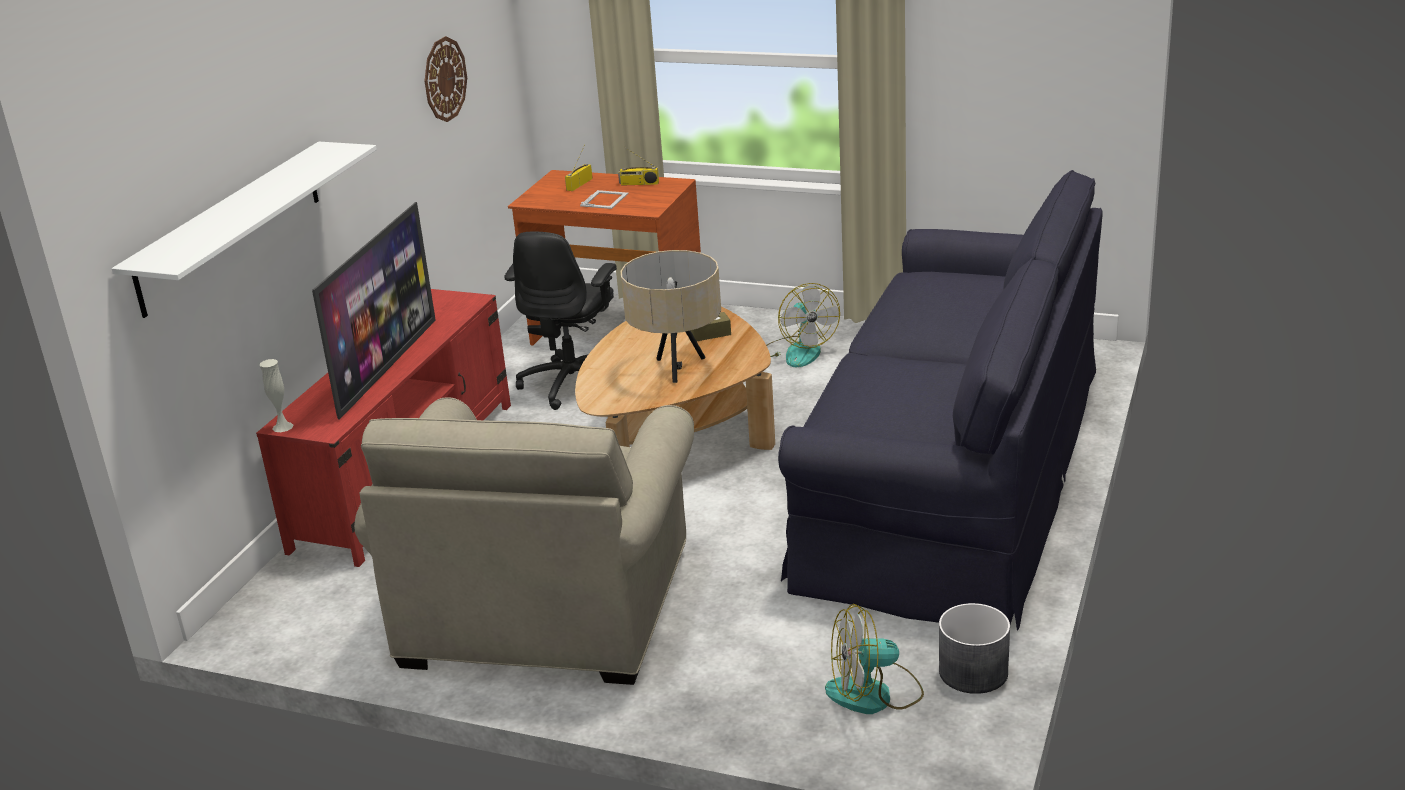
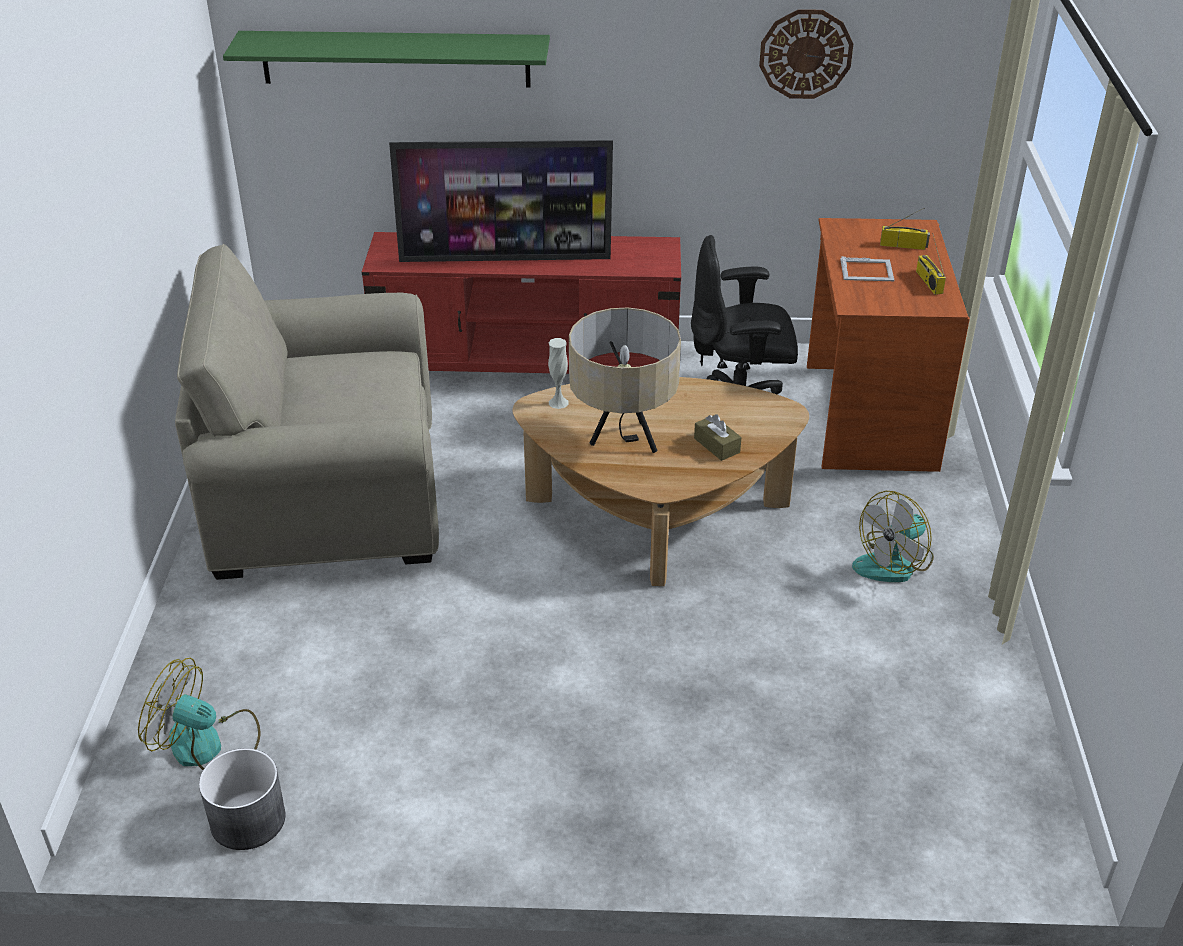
camera: 70 degrees right, 10 degrees up
(230, 227) = (395, 58): white shelf -> green shelf
(282, 427) = (384, 240): white vase -> white vase (558, 402)
(874, 694) = (208, 746): fan -> fan turned 45 degrees counterclockwise
(954, 471) = (654, 749): black sofa -> none

